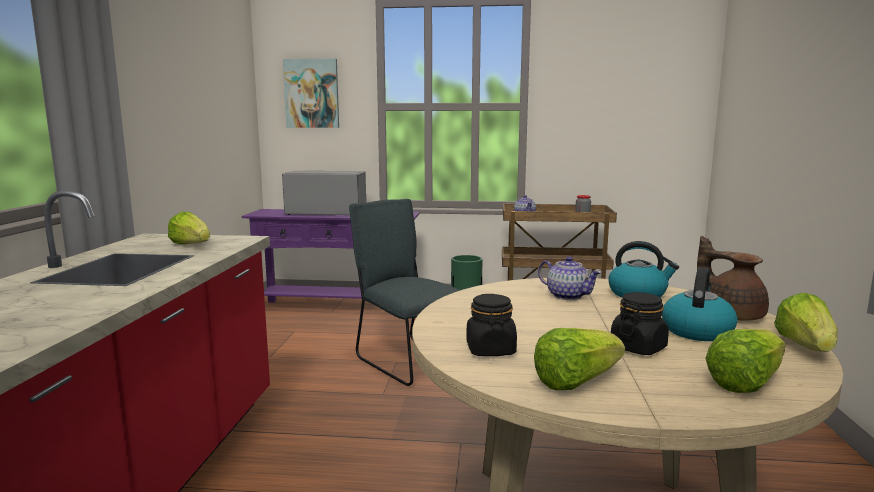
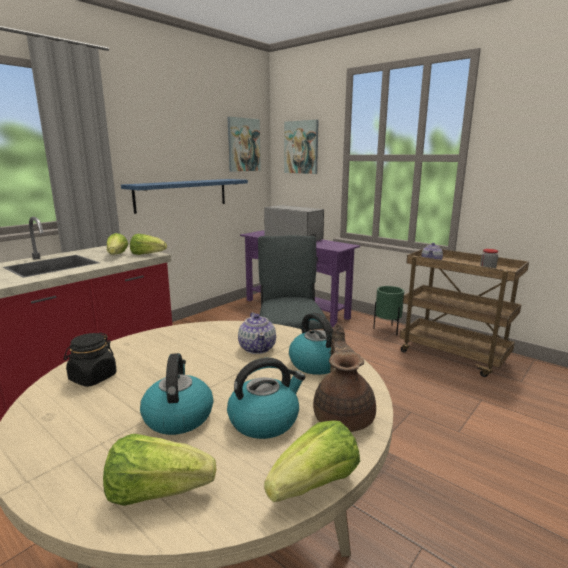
camera: 35 degrees right, 5 degrees up
(181, 158) = (182, 194): none -> blue shelf
(234, 88) = (243, 145): none -> picture
(575, 382) = (65, 426): lettuce -> lettuce (147, 254)
(638, 347) = (178, 416): black jar -> kettle

